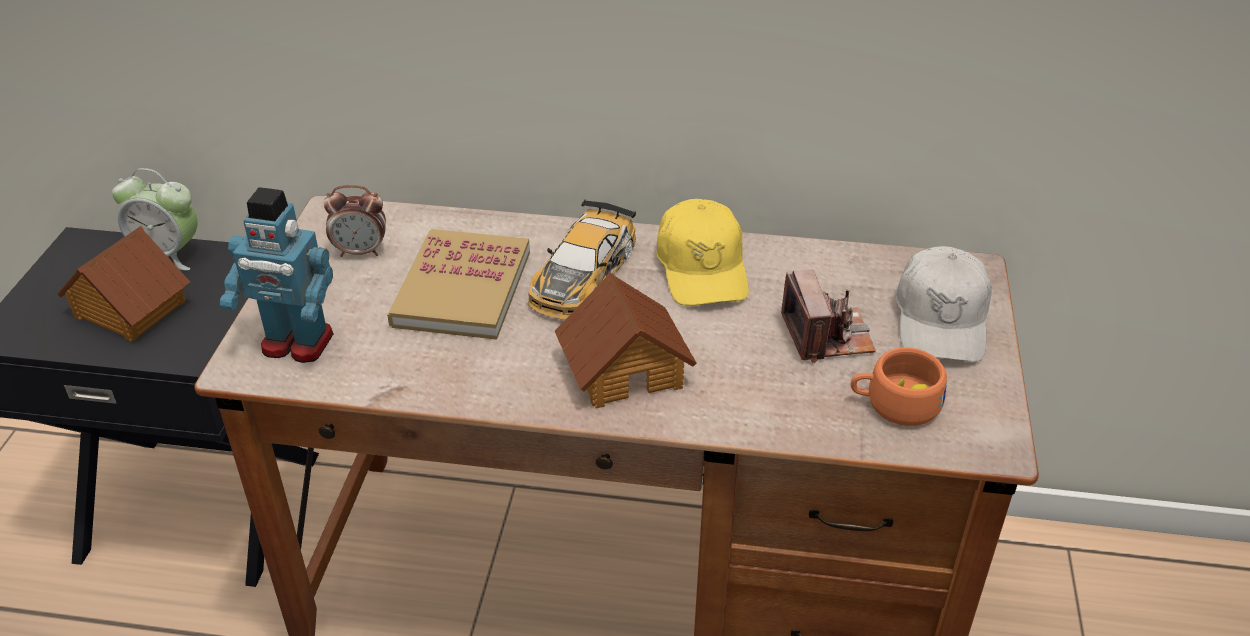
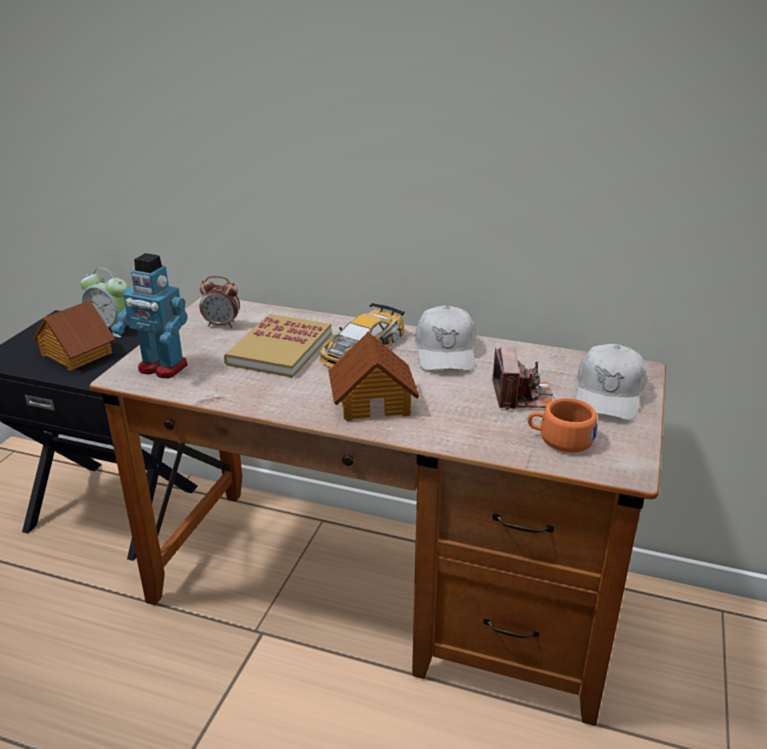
camera: 10 degrees right, 10 degrees down
(702, 268) = (445, 352): yellow cap -> white cap

